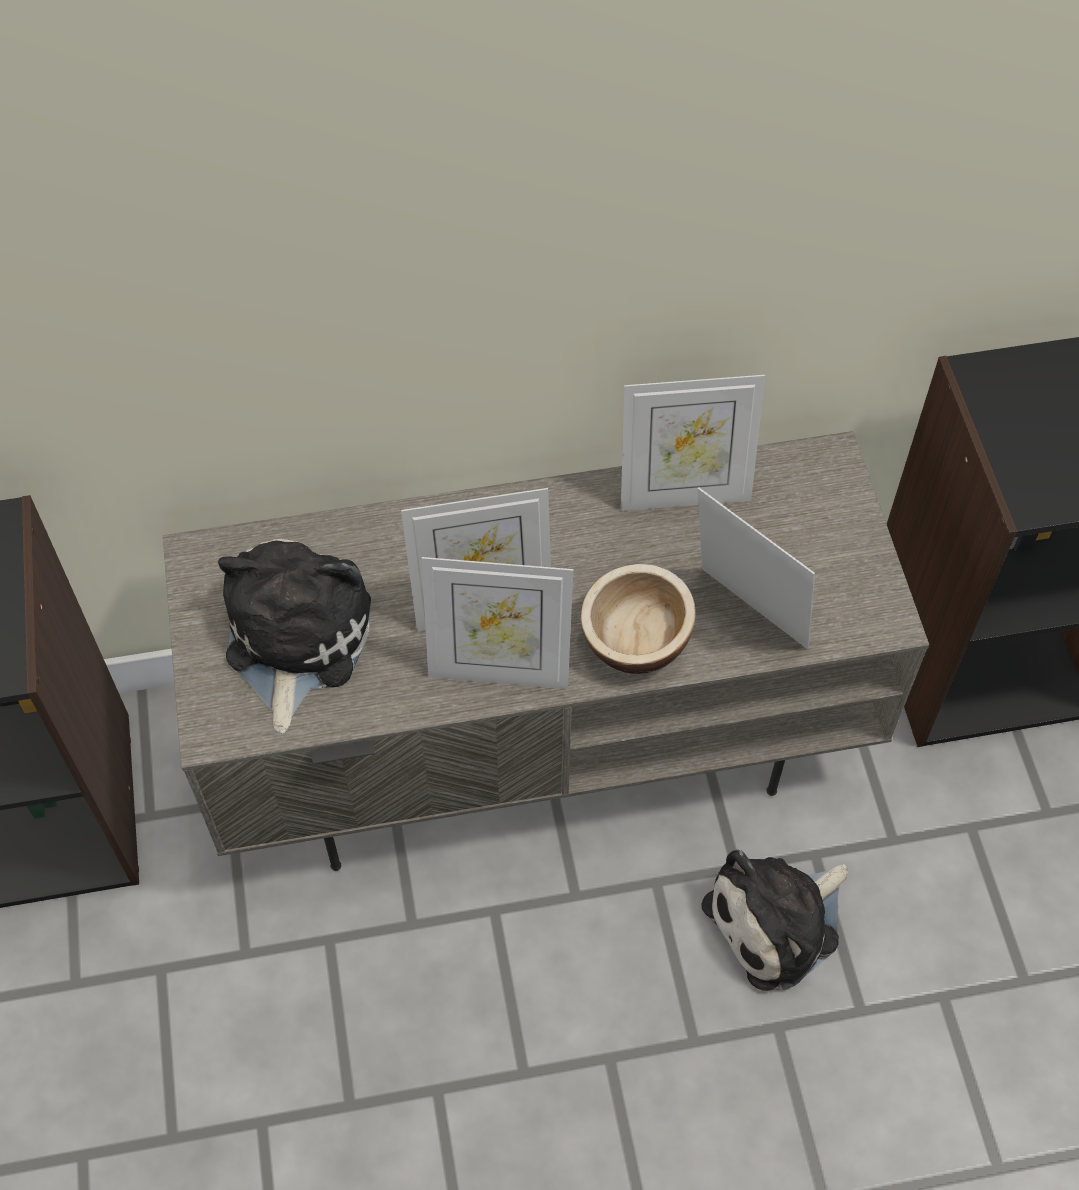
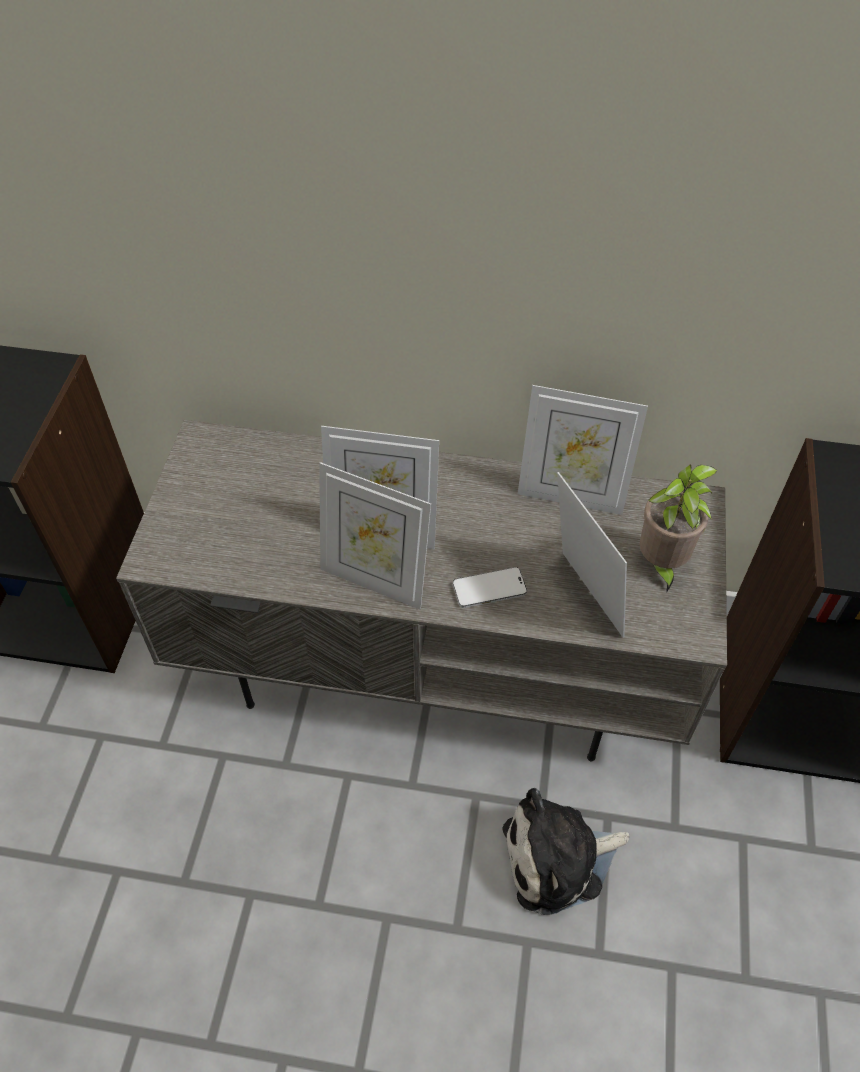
camera: 20 degrees right, 5 degrees down
(294, 640) = (238, 515): plush toy -> none
(636, 639) = (489, 589): bowl -> phone
(817, 548) = (661, 564): none -> potted plant

